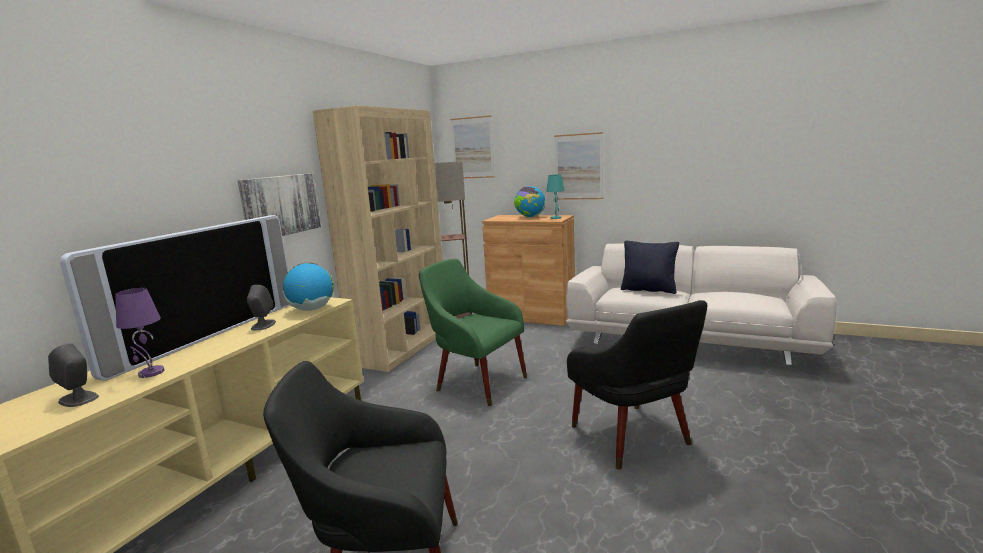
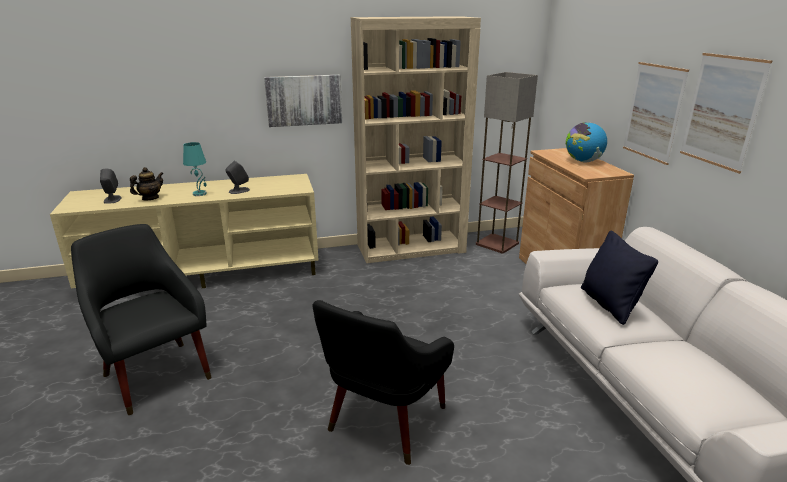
camera: 50 degrees right, 10 degrees up
(150, 373) = (150, 198): purple table lamp -> teapot
(207, 335) = (212, 185): television -> none
(312, 309) = (280, 190): globe -> none
(472, 148) = (569, 59): picture -> picture (722, 111)
(477, 382) = (394, 305): green armchair -> none
(556, 218) = (598, 172): turquoise table lamp -> turquoise table lamp (200, 193)

